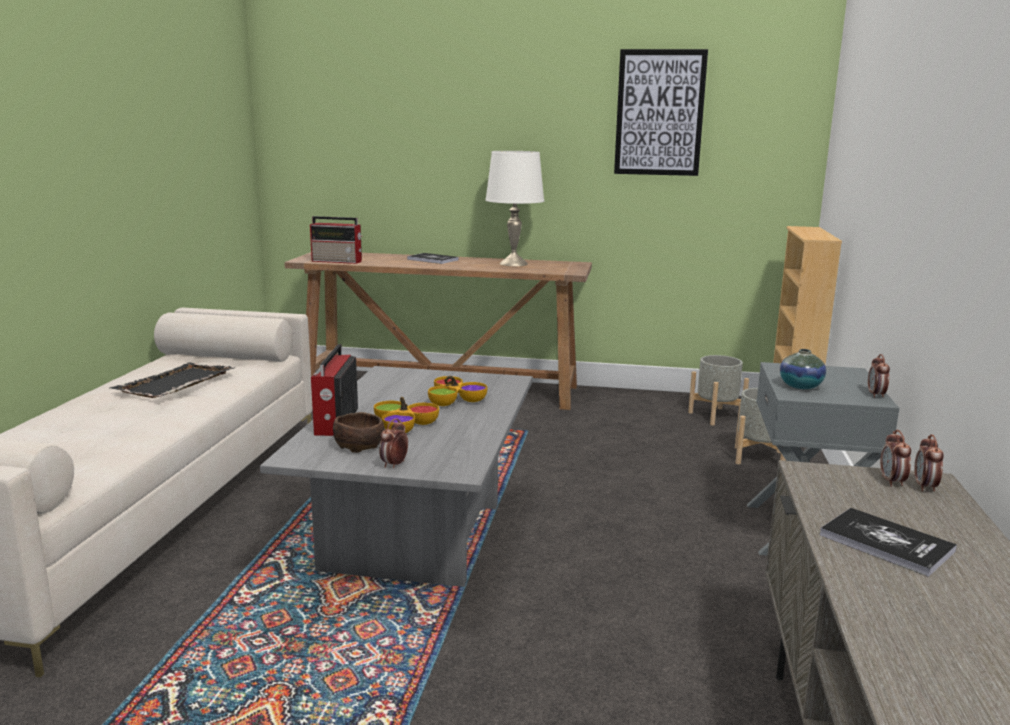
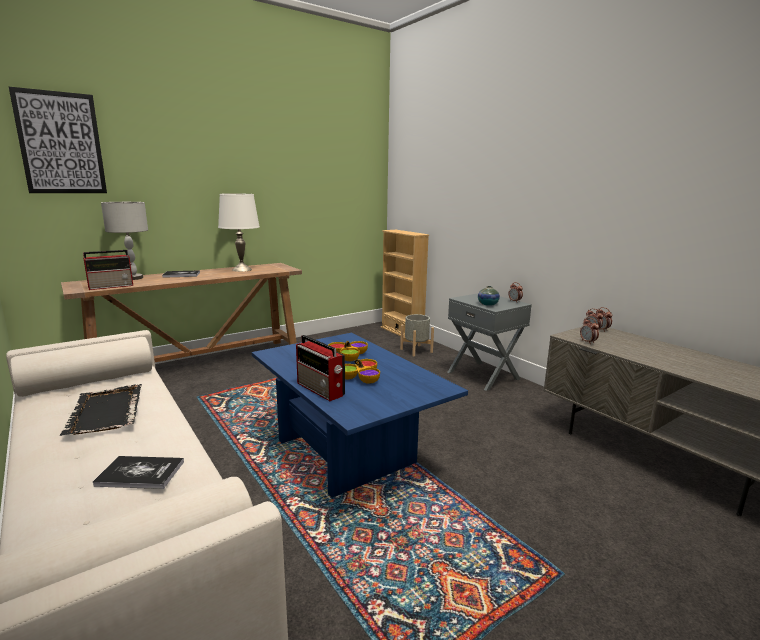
camera: 45 degrees left, 0 degrees up
(360, 445) = (368, 396): brown bowl -> none
(379, 256) = (133, 278): none -> grey table lamp
(394, 464) = (411, 398): alarm clock -> alarm clock (588, 342)
(419, 538) = (350, 451): grey coffee table -> blue coffee table
(659, 113) = (309, 169): picture -> picture (61, 143)
(716, 416) = (368, 337): grey planter -> none
(886, 543) = (642, 351): book -> book (140, 473)

